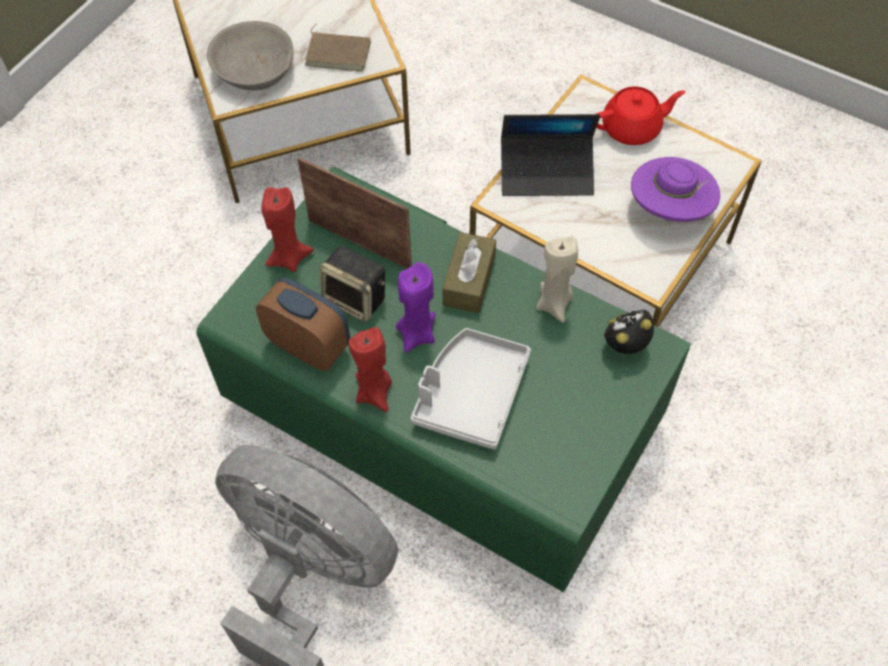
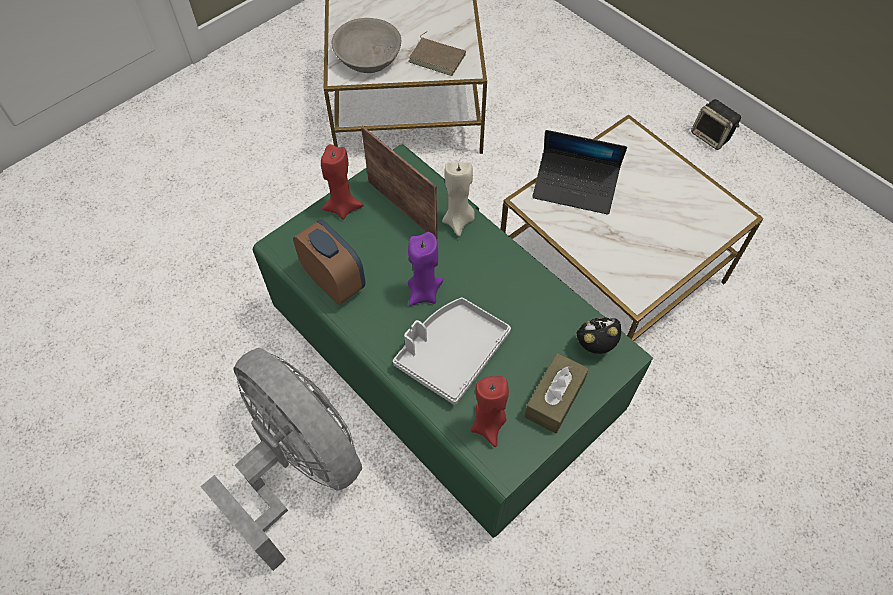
camera: 15 degrees right, 0 degrees up
(356, 299) = (385, 253): speaker -> speaker (711, 136)
(374, 392) = (374, 332): red candle -> red candle (489, 425)
(469, 281) = (480, 260): brown tissue box -> brown tissue box (554, 398)
(554, 303) = (546, 295): beige candle -> beige candle (458, 221)
(632, 128) = (658, 167): red teapot -> none
(669, 209) = (670, 241): purple hat -> none

